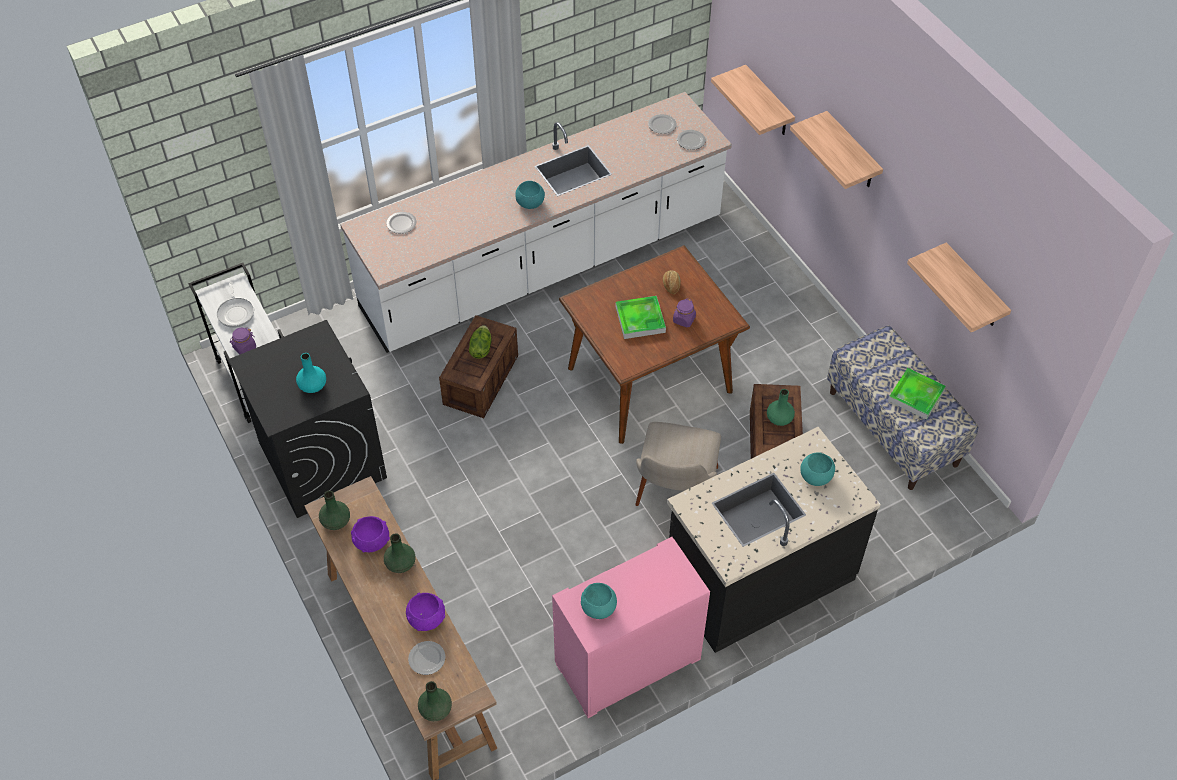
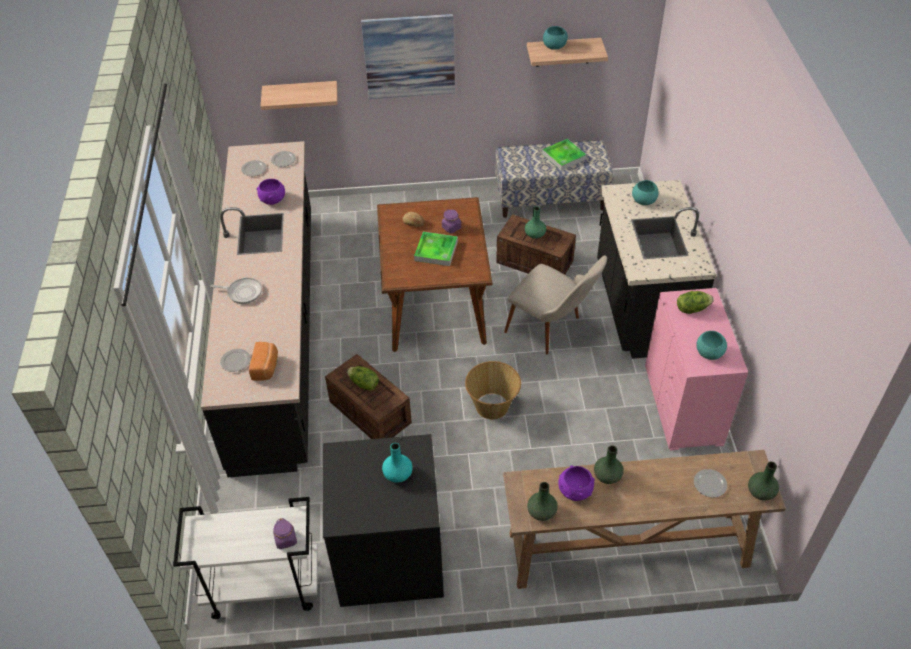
camera: 65 degrees left, 5 degrees down
(236, 312) = (235, 535): frying pan -> frying pan (242, 292)
(404, 248) = (266, 367): none -> bread
(427, 619) = (670, 473): purple bowl -> purple bowl (273, 199)
(530, 203) = (277, 270): turquoise bowl -> turquoise bowl (555, 46)
(537, 479) = (492, 406): none -> basket
(543, 265) = (276, 332): white counter -> black counter
(661, 574) = (692, 308): none -> lettuce
(852, 152) = (409, 56): shelf -> picture

